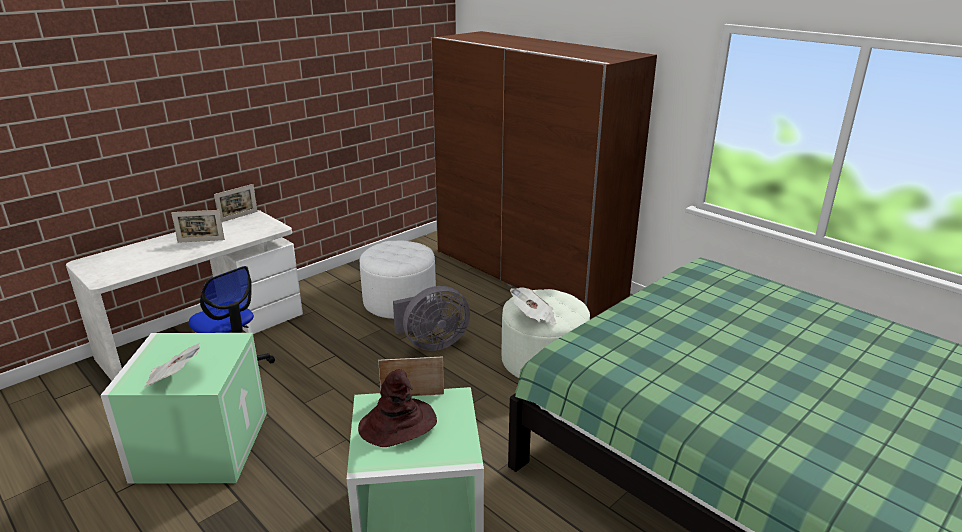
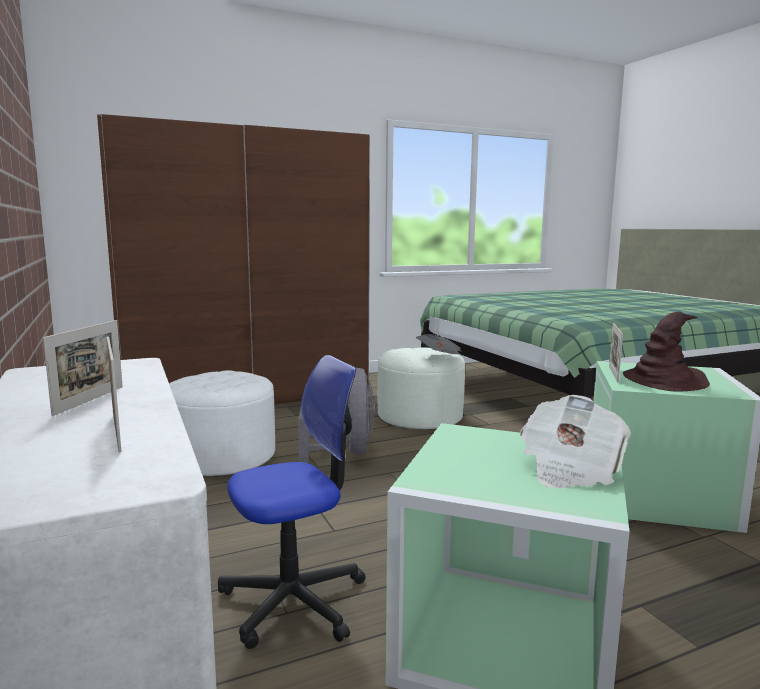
camera: 70 degrees left, 15 degrees down
(238, 217) = (18, 377): picture frame -> picture frame (117, 432)

